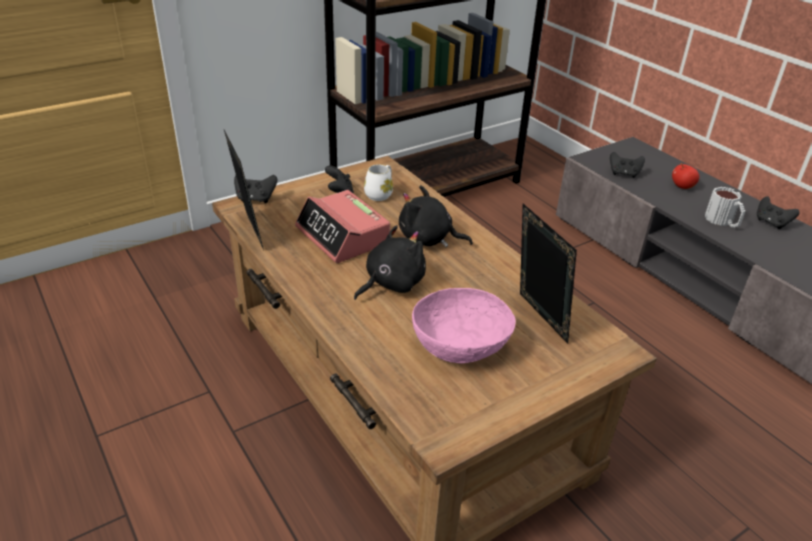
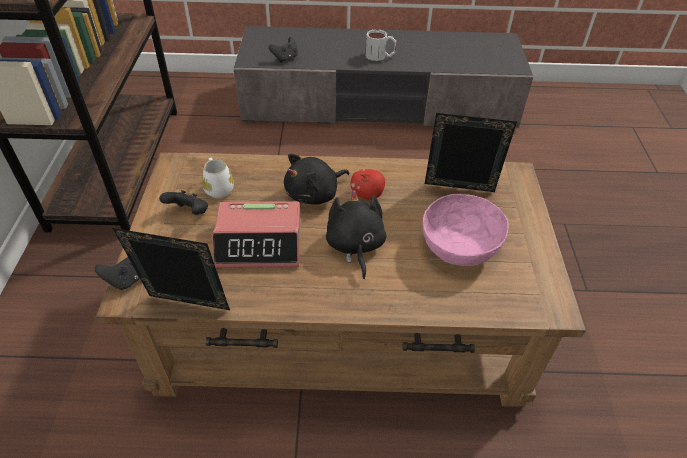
camera: 55 degrees left, 10 degrees up
(682, 186) = (327, 46): apple -> apple (367, 195)
(771, 223) = (399, 40): black game controller -> none

